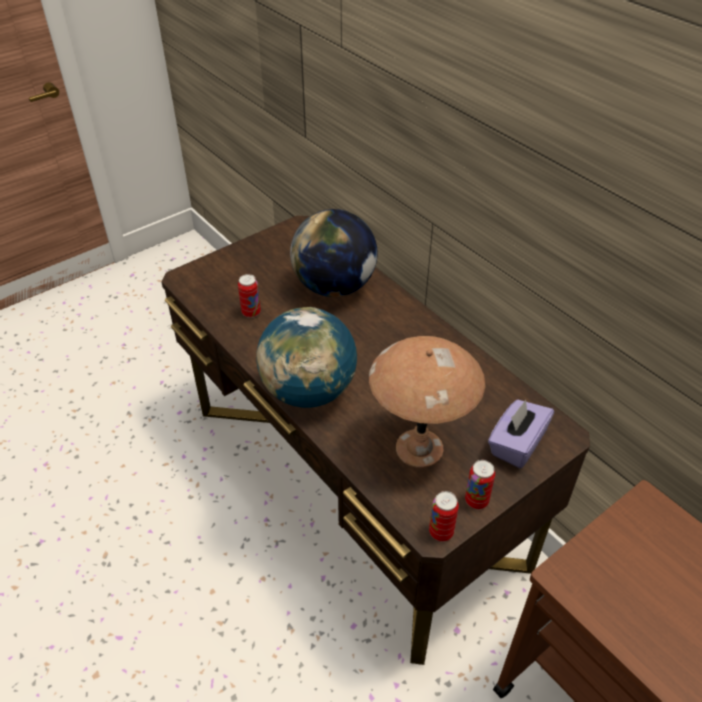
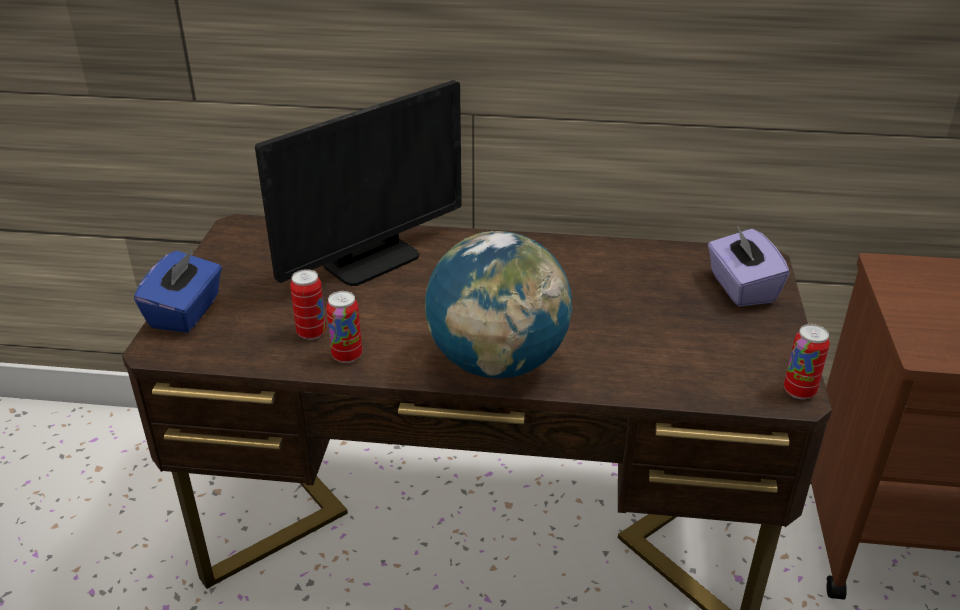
camera: 45 degrees left, 10 degrees down
(216, 265) = (186, 312): none -> blue tissue box
(334, 286) = (371, 260): globe -> monitor
(420, 448) = (676, 341): brown table lamp -> none
(476, 501) = (783, 348): can -> can (347, 356)

